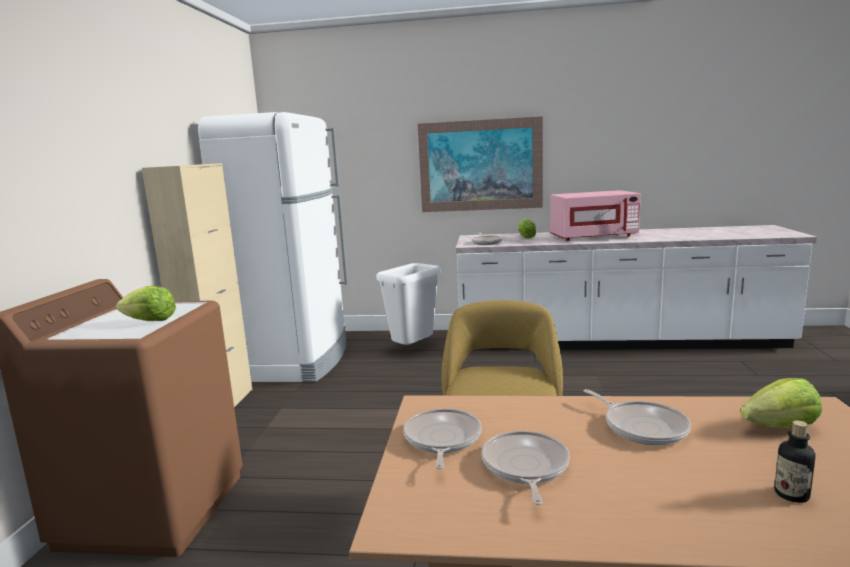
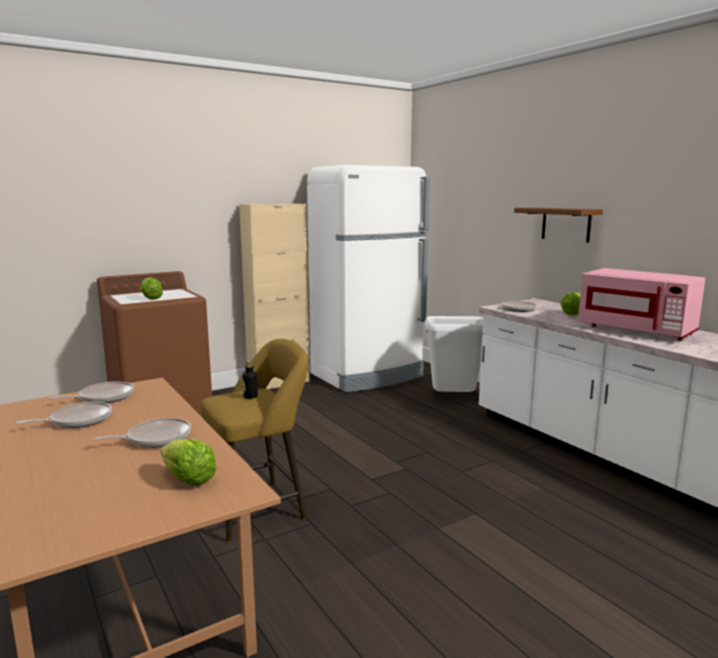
camera: 50 degrees right, 0 degrees up
(480, 165) = (566, 224): picture -> brown shelf
(642, 427) = (155, 438): frying pan -> frying pan turned 135 degrees counterclockwise
(791, 494) = (72, 489): bottle -> bottle (250, 396)

